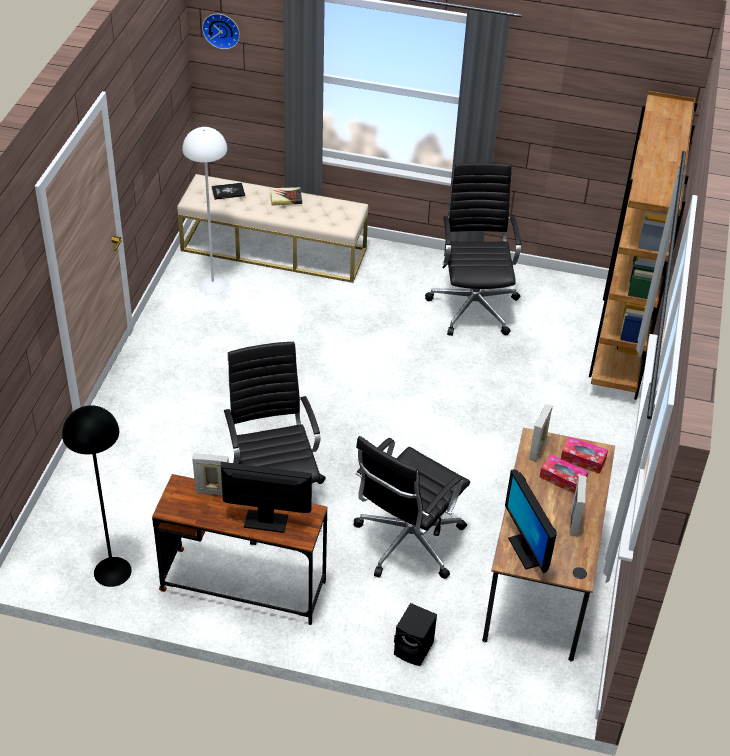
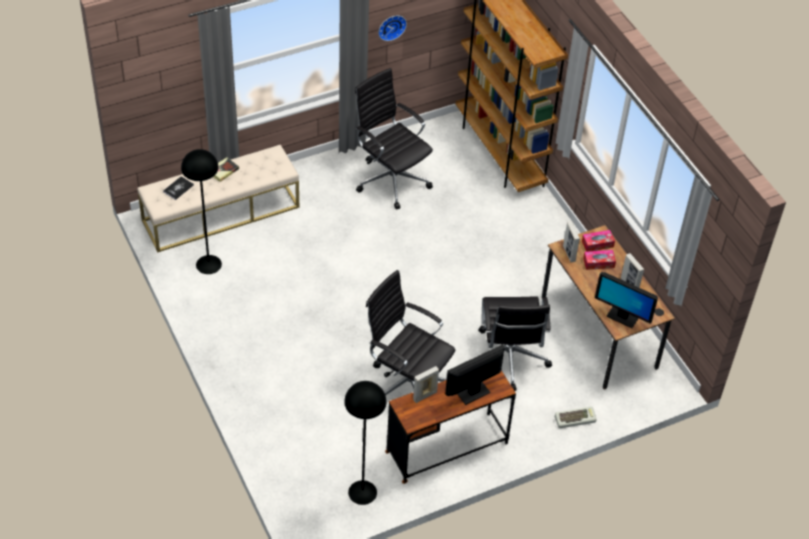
camera: 40 degrees left, 5 degrees up
(212, 285) = (208, 264): white floor lamp -> black floor lamp
(222, 29) = (142, 69): wall clock -> wall clock (391, 26)
(414, 649) = (575, 418): black speaker -> keyboard

